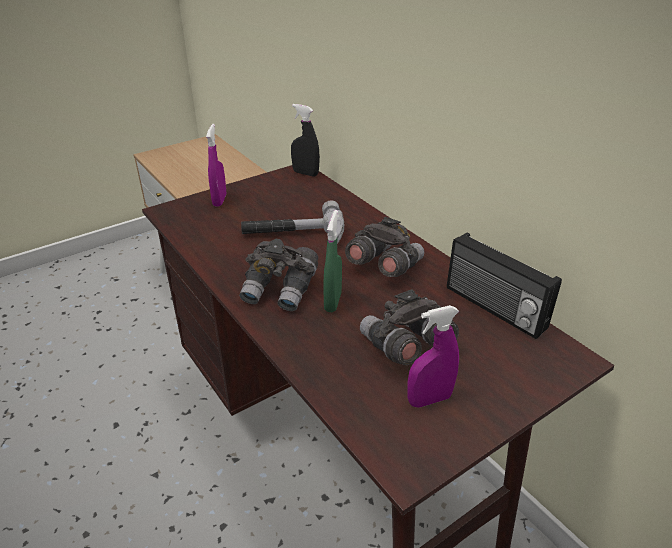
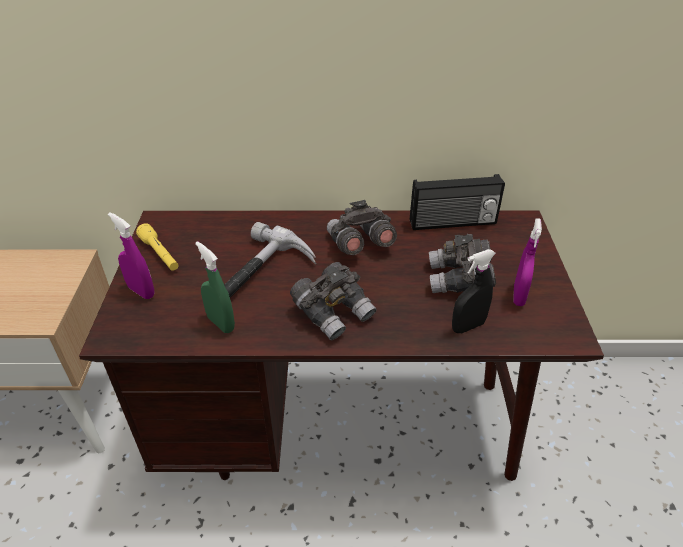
camera: 55 degrees left, 5 degrees up
(264, 188) = (160, 254): none -> yellow flashlight
(305, 173) = (167, 219): black spray bottle -> black spray bottle (468, 326)
(333, 302) = (377, 291): green spray bottle -> green spray bottle (221, 323)

